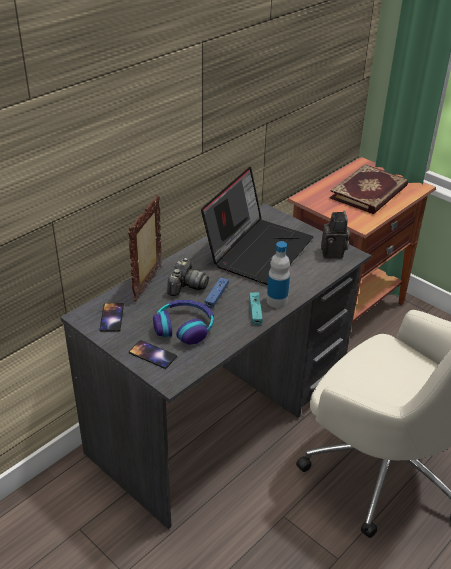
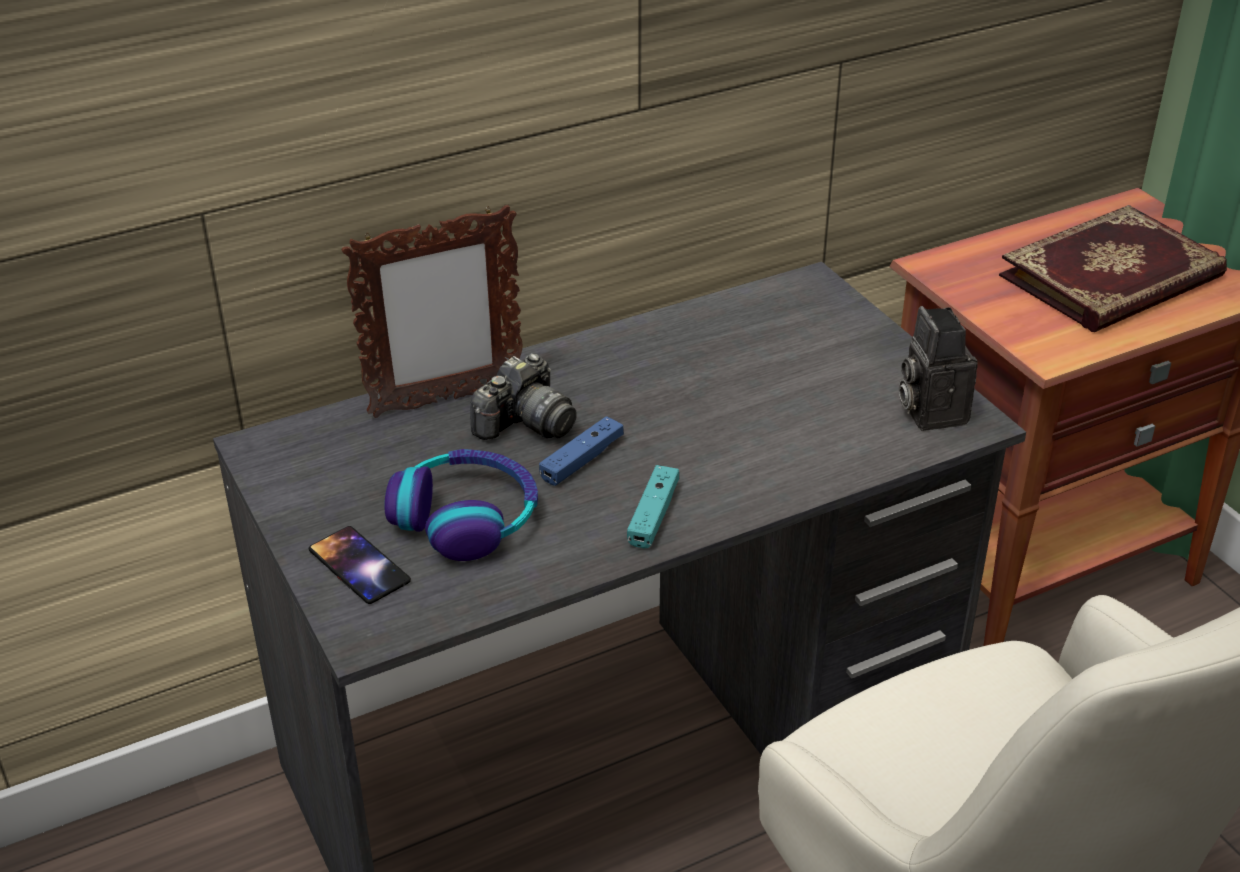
camera: 20 degrees right, 0 degrees up
(111, 317) = (319, 461): phone -> none
(148, 283) = (444, 400): picture frame -> picture frame turned 150 degrees counterclockwise
(258, 249) = (743, 368): laptop -> none
(277, 301) = (720, 500): bottle -> none
(334, 253) = (929, 411): camera -> camera turned 150 degrees clockwise

